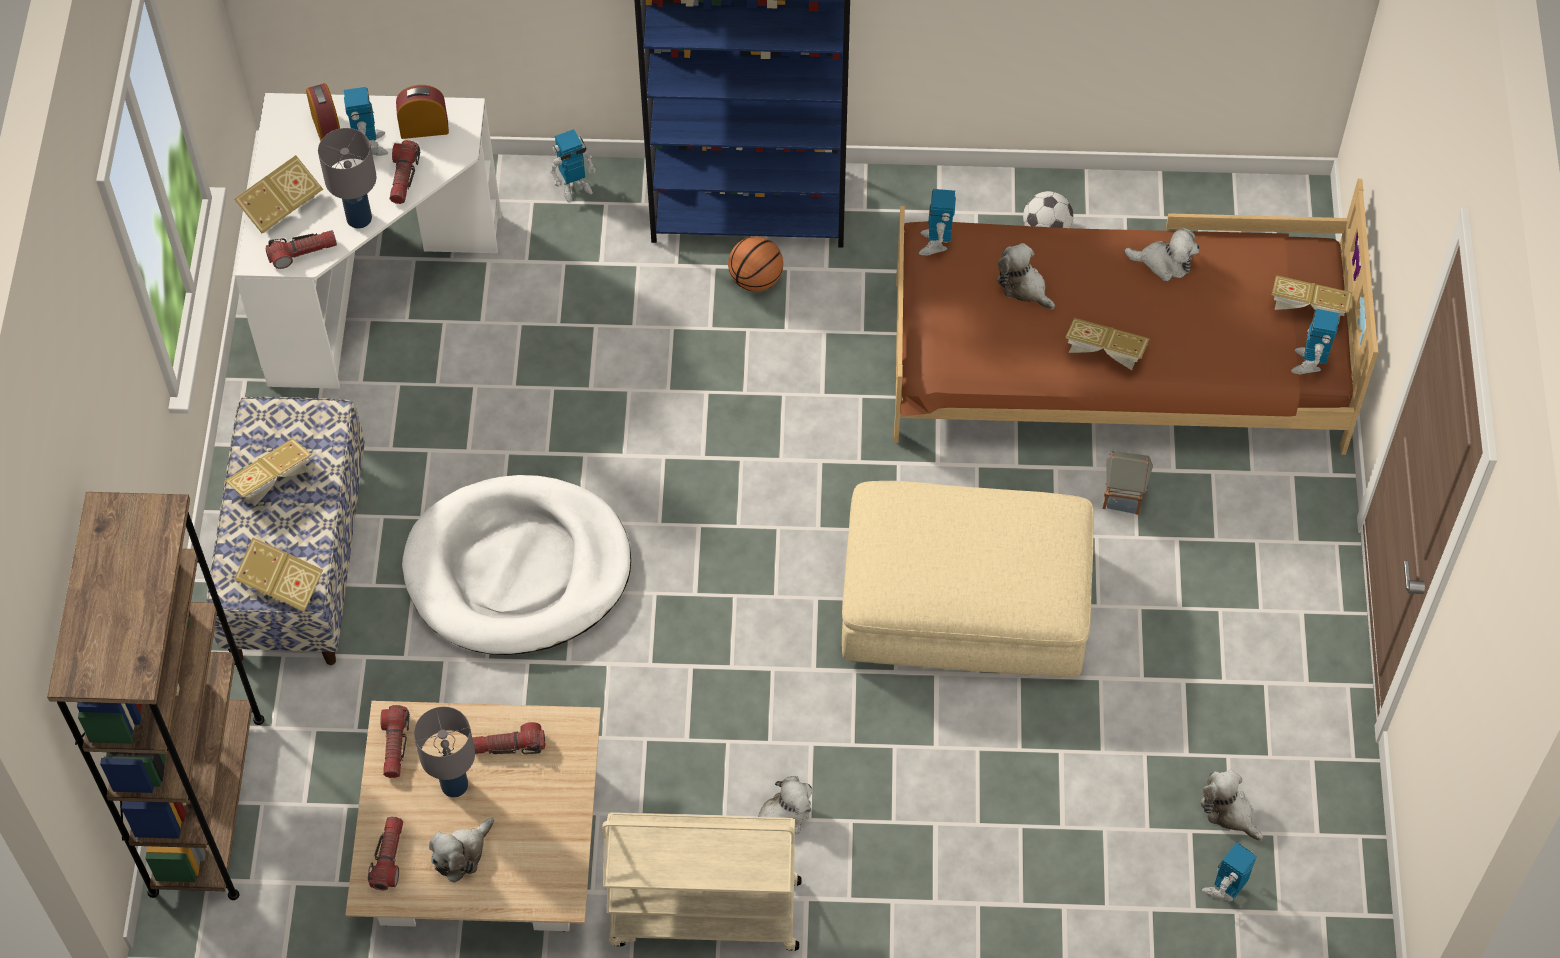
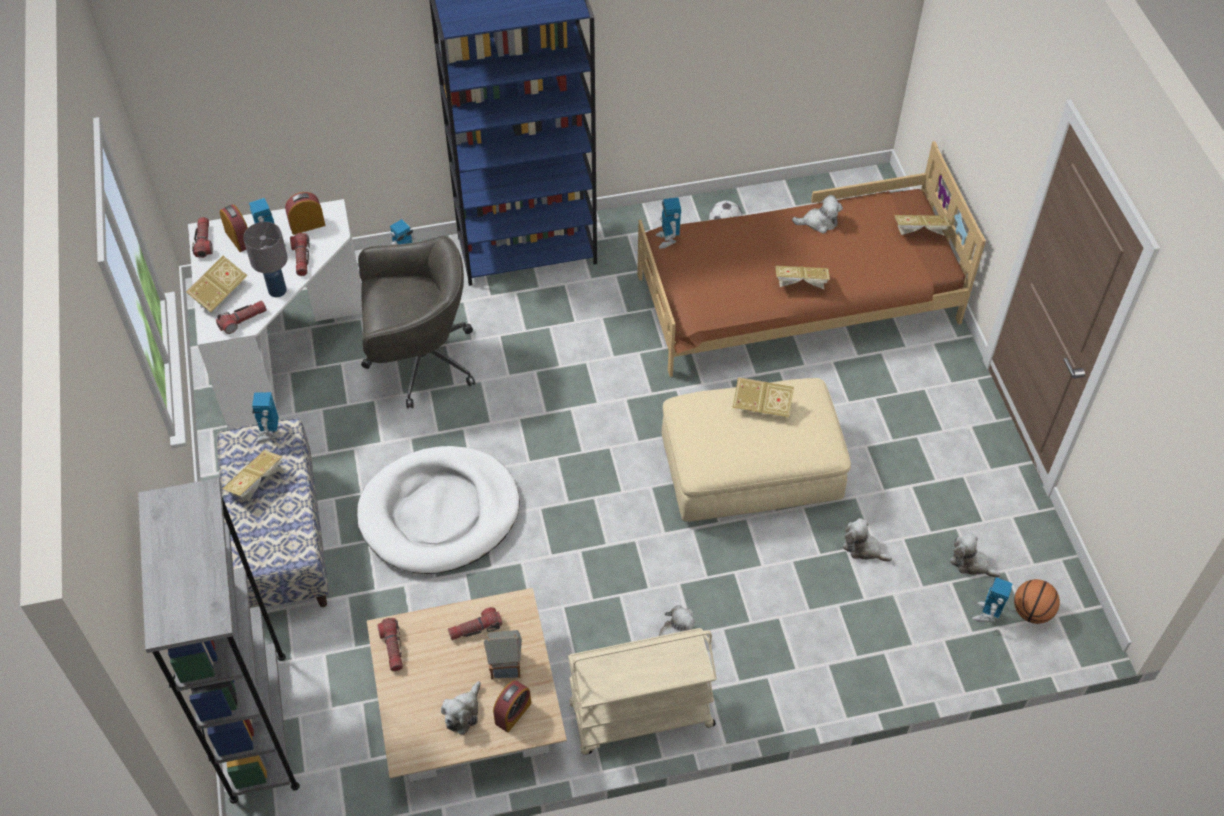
camera: 15 degrees left, 5 degrees down
(207, 804) = (258, 726): brown bookcase -> grey bookcase
(283, 584) = (283, 551): book -> book (762, 406)
(389, 857) = (410, 728): flashlight -> flashlight (204, 242)
(454, 786) = (443, 666): grey table lamp -> none
(525, 870) = (513, 713): none -> alarm clock
(550, 342) = (419, 361): none -> grey office chair
(756, 280) = (546, 295): basketball -> basketball (1031, 612)
(1024, 287) = (734, 254): plush toy -> plush toy (863, 548)
(1124, 496) = (830, 378): toy house -> toy house (506, 664)
(1309, 363) = (933, 264): toy robot -> toy robot (269, 433)

